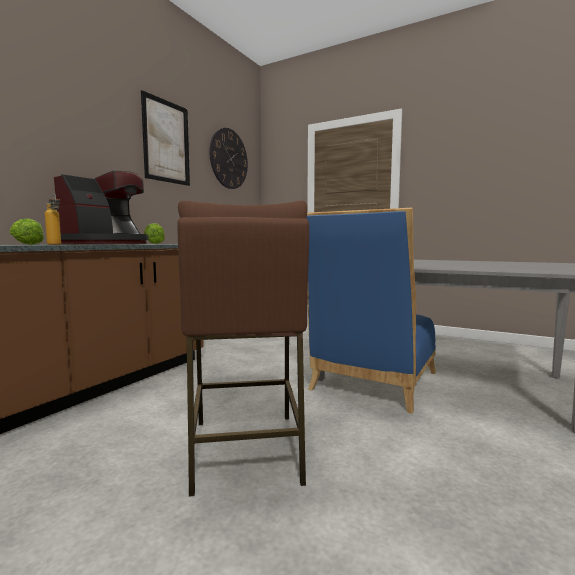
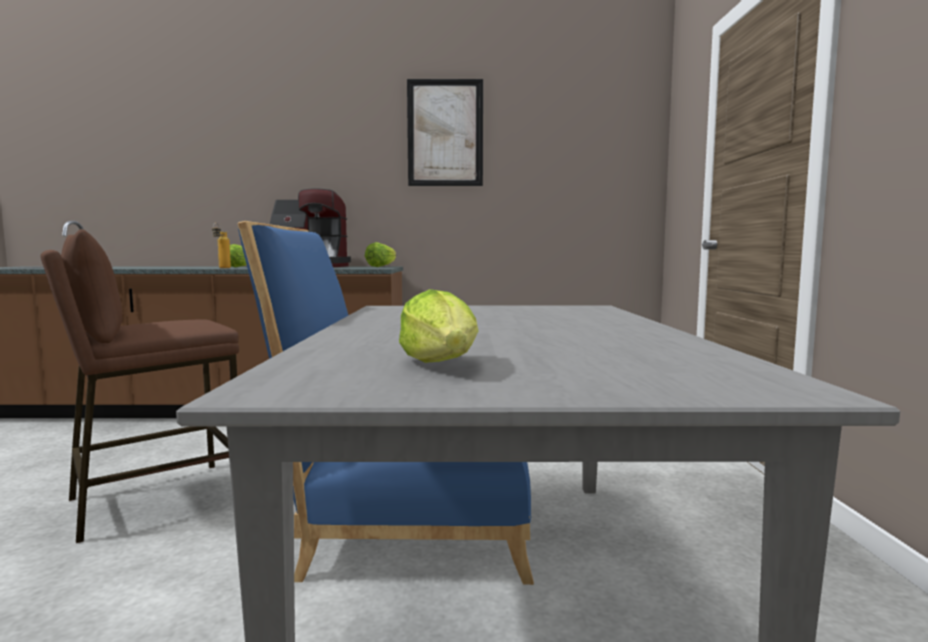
camera: 60 degrees right, 0 degrees up
(229, 159) = (574, 131): wall clock -> none
(531, 267) = (442, 364): none -> lettuce

